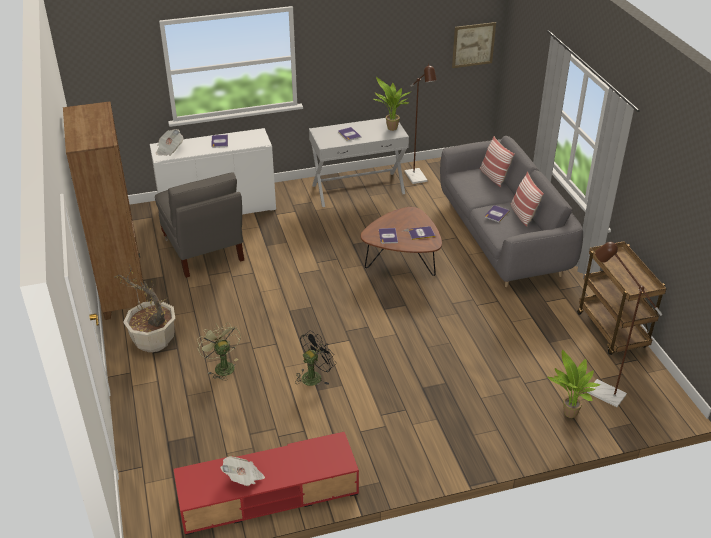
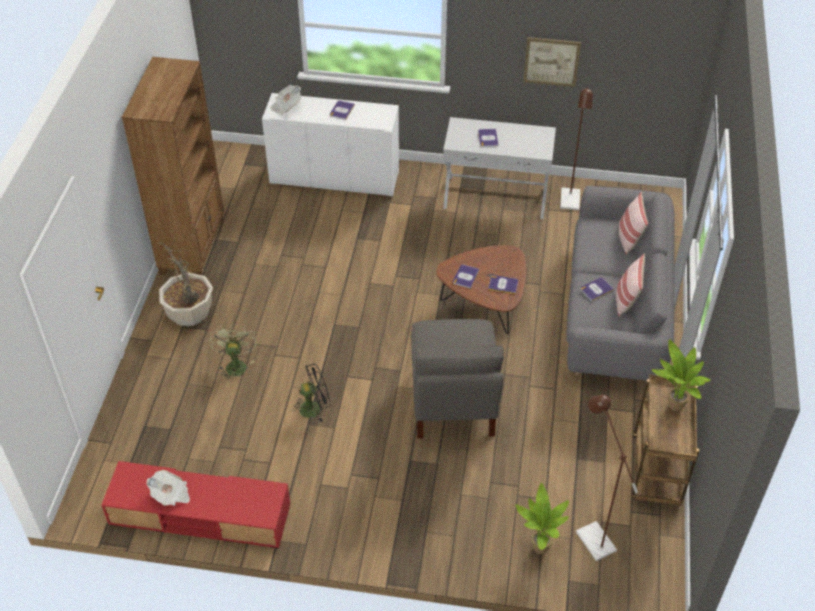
camera: 25 degrees right, 10 degrees up
(203, 250) = (292, 224): grey armchair -> grey armchair (453, 403)
(391, 129) = (538, 144): potted plant -> potted plant (673, 407)
(473, 45) = (671, 67): picture -> picture (551, 61)

